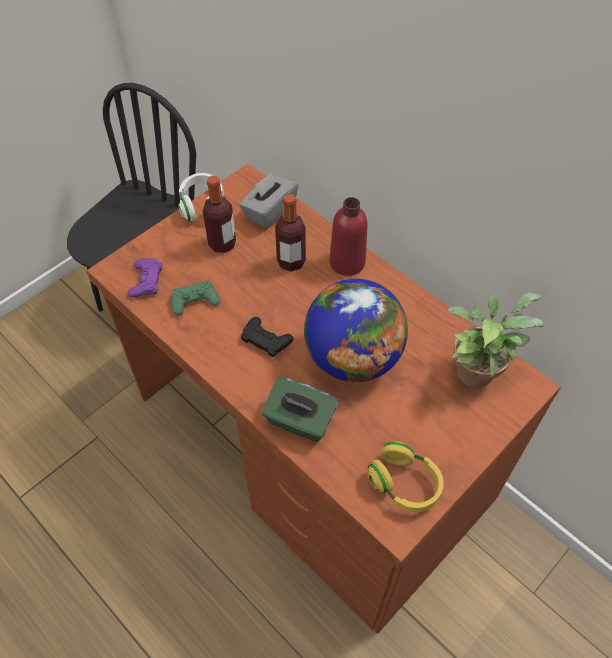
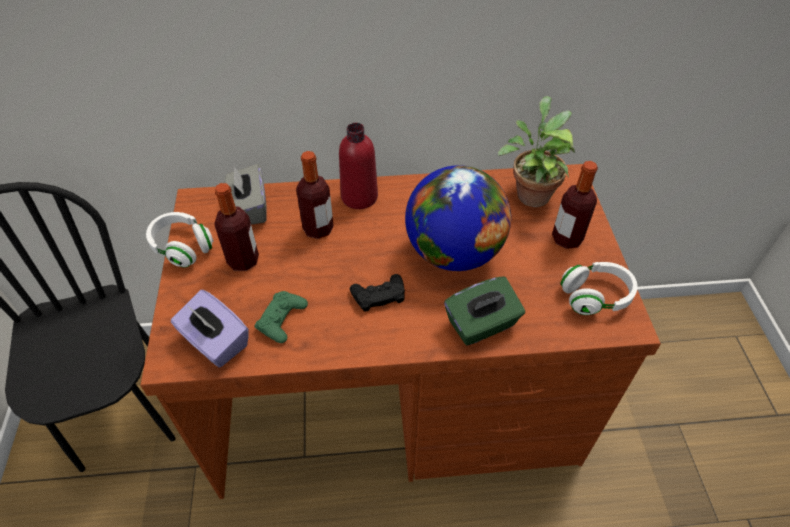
camera: 50 degrees left, 5 degrees down
(146, 281) = (215, 342): purple game controller -> purple tissue box
(404, 484) = (595, 297): yellow headphones -> white headphones
(449, 426) = (567, 239): none -> bottle

